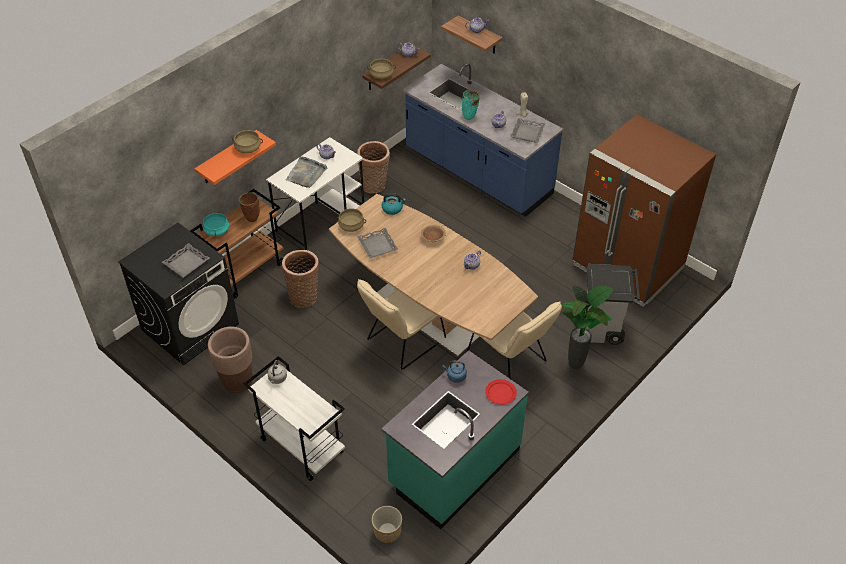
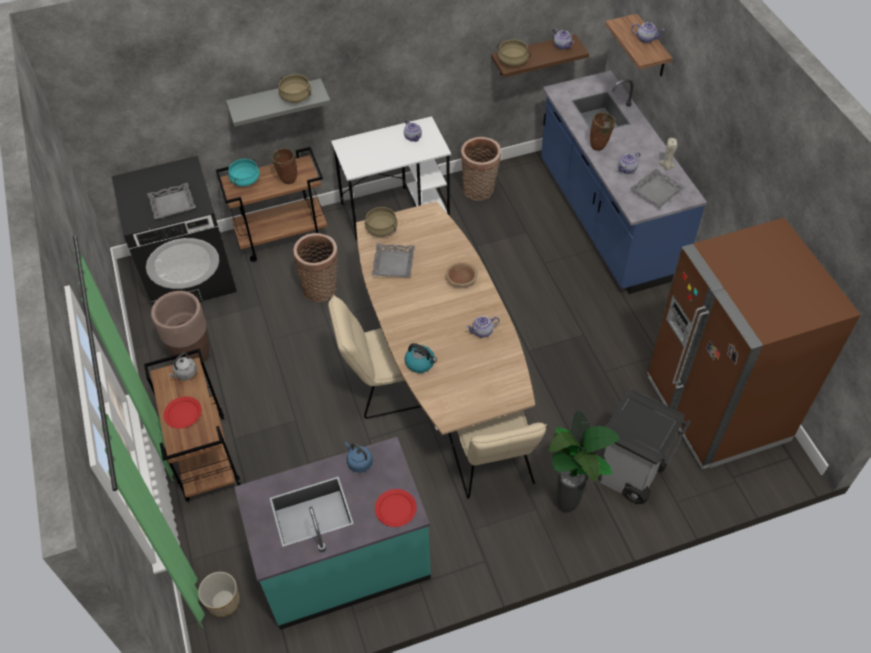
camera: 30 degrees right, 5 degrees up
(227, 158) = (276, 101): orange shelf -> grey shelf
(296, 405) = (182, 413): none -> red plate
(300, 446) = (204, 456): white cart -> brown cart
(306, 174) = (377, 150): grey tray -> none
(392, 208) = (441, 226): kettle -> kettle (420, 363)
(470, 117) = (599, 147): turquoise vase -> brown vase

